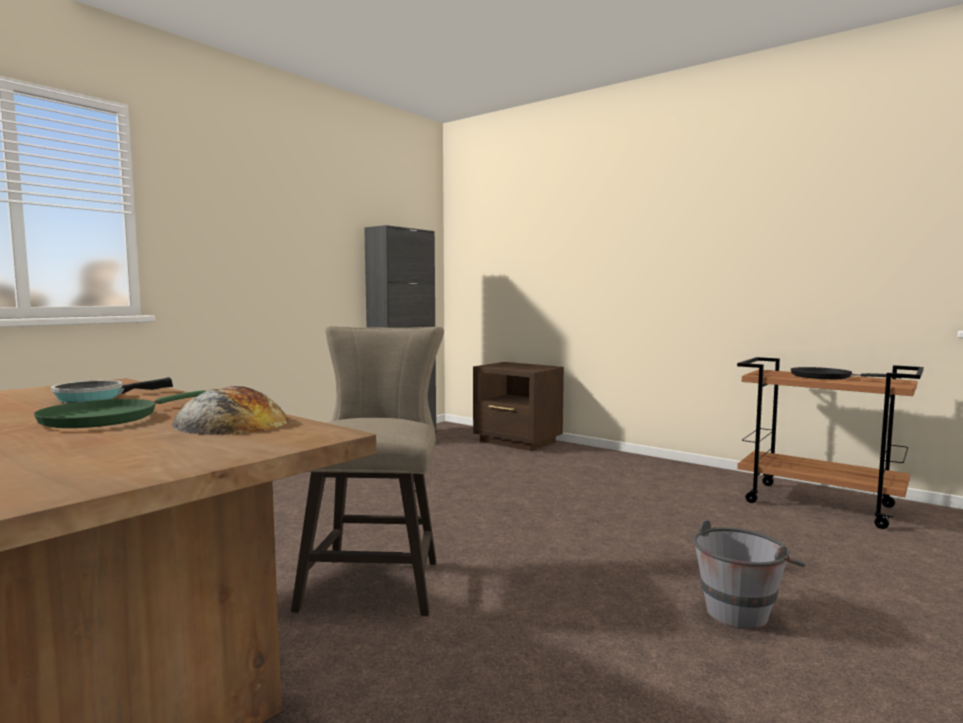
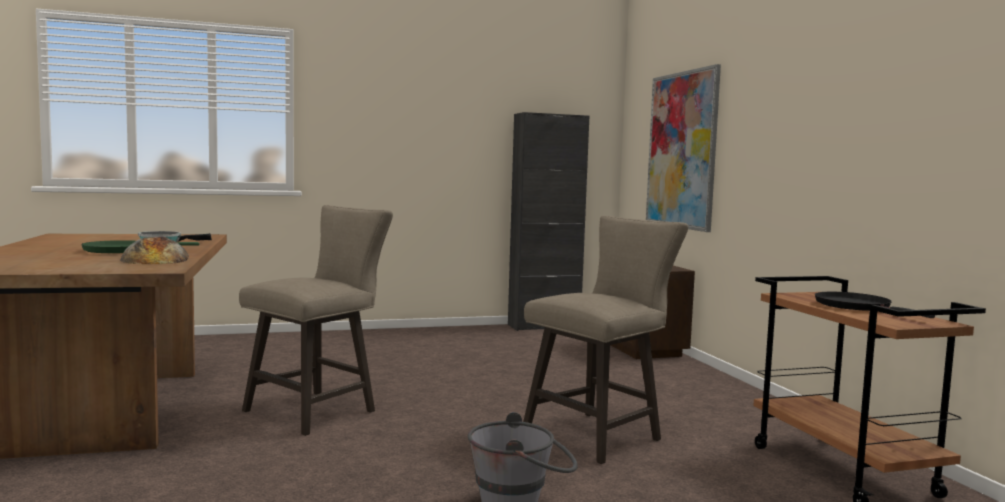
camera: 35 degrees right, 0 degrees up
(534, 263) = (681, 150): none -> picture
(647, 523) = (599, 434): none -> beige stool

